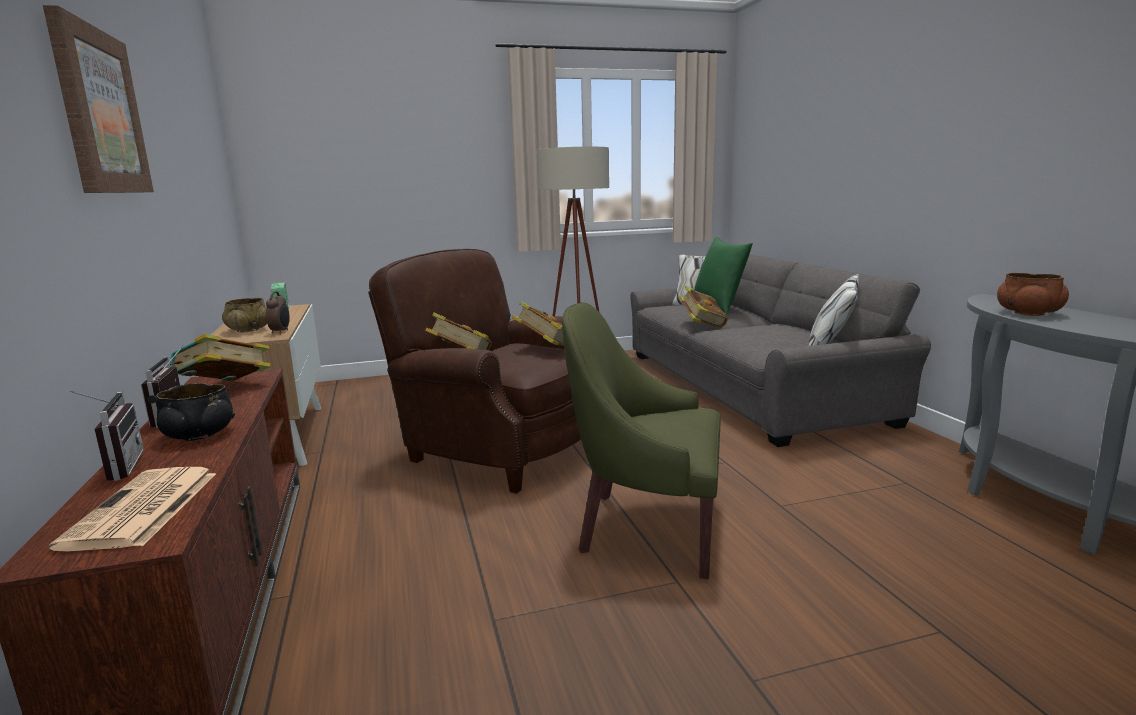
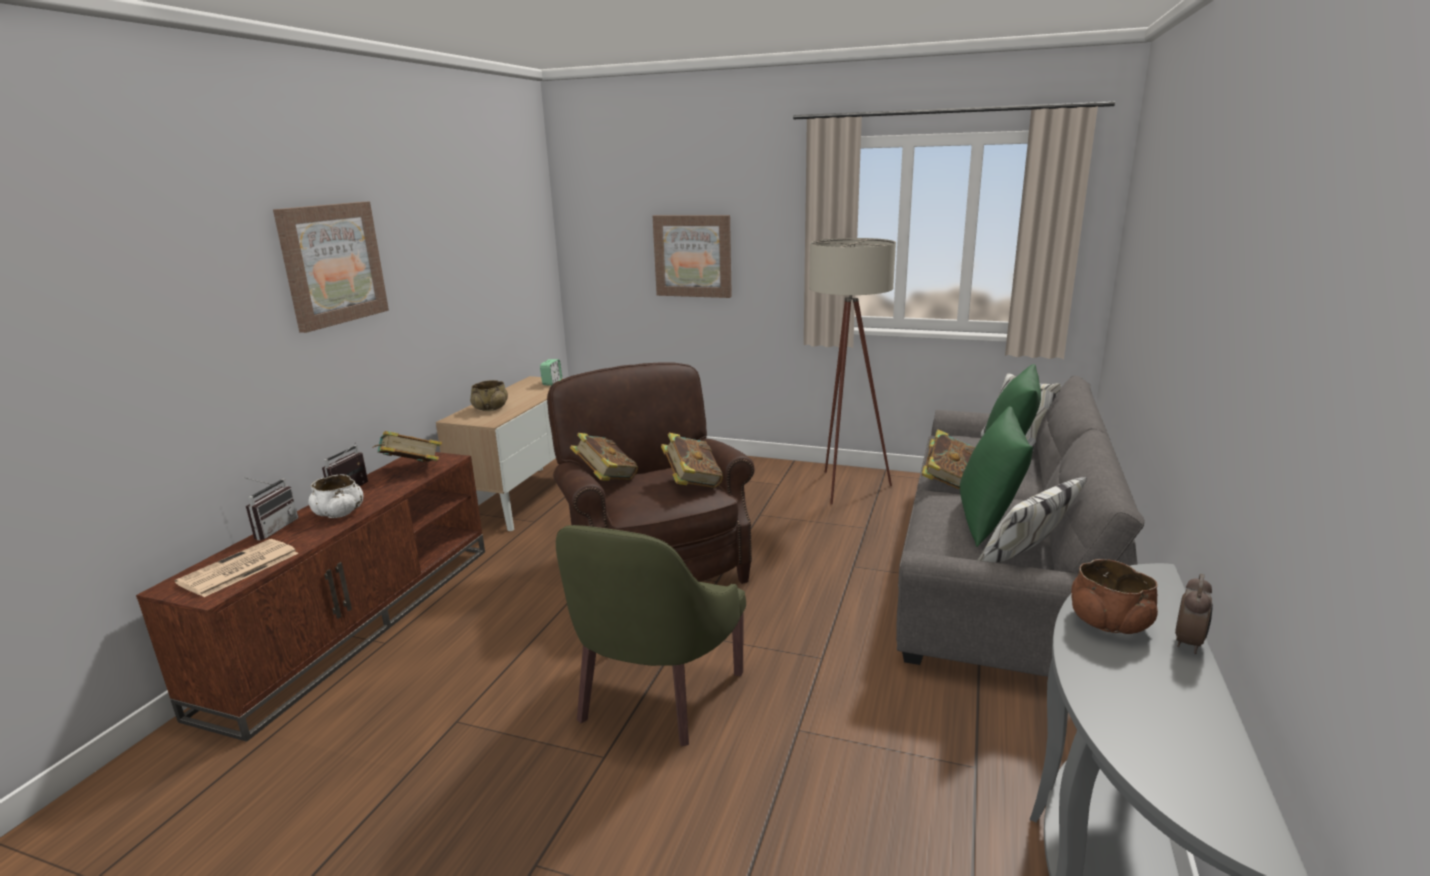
camera: 35 degrees right, 5 degrees up
(198, 434) = (339, 513): black bowl -> white bowl
(281, 332) = (503, 416): alarm clock -> alarm clock (1189, 643)
(398, 177) = (693, 256): none -> picture
(646, 527) = (653, 696): green armchair -> green armchair turned 120 degrees counterclockwise
(775, 333) = (988, 521): none -> green pillow

